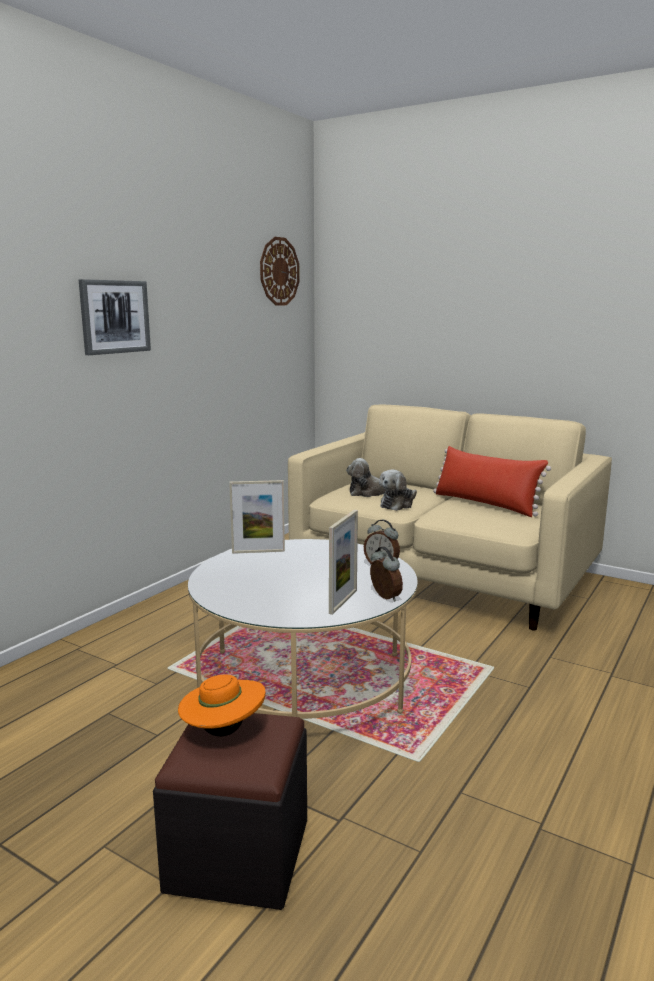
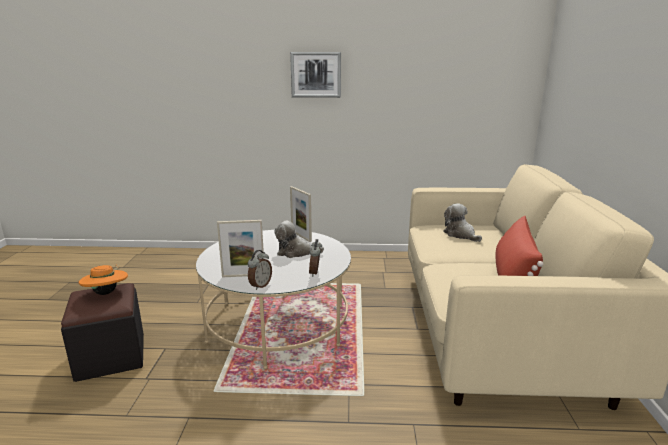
camera: 60 degrees right, 5 degrees up
(279, 271) = (494, 40): wall clock -> none
(398, 504) = (450, 249): plush toy -> plush toy (296, 252)

